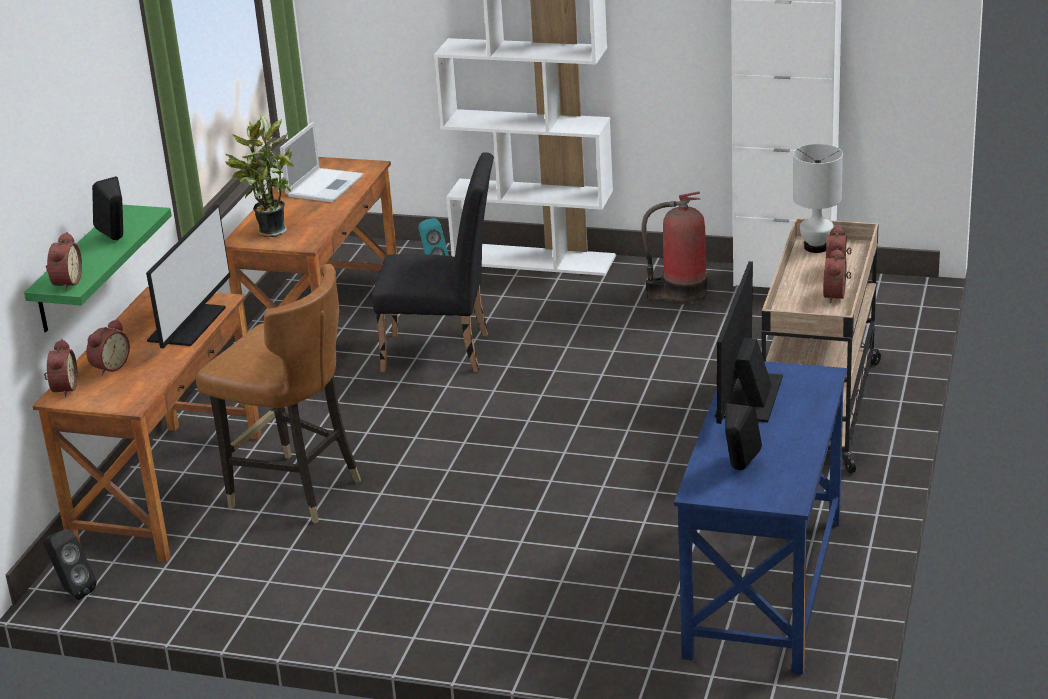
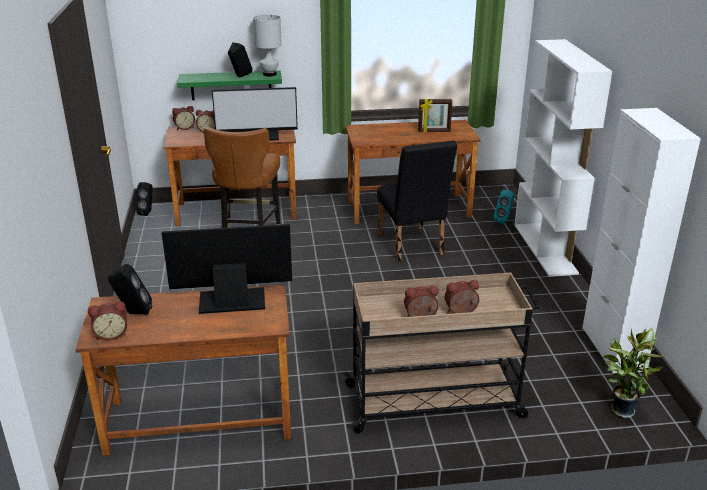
camera: 65 degrees right, 0 degrees up
(65, 283) = (189, 78): alarm clock -> alarm clock (111, 334)
(269, 231) = (369, 131): potted plant -> potted plant (621, 409)
(325, 185) = (434, 131): laptop -> picture frame
(681, 294) = (550, 309): fire extinguisher -> none
(765, 587) = (199, 420): blue desk -> brown desk
(816, 247) = (495, 296): white table lamp -> white table lamp (270, 74)

